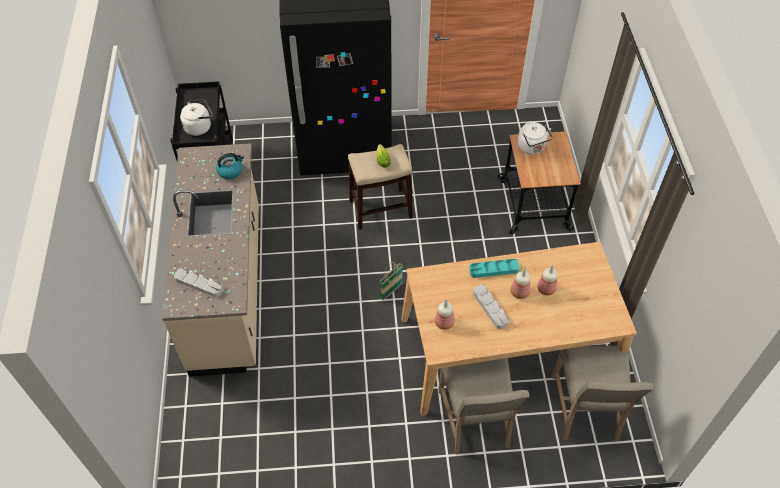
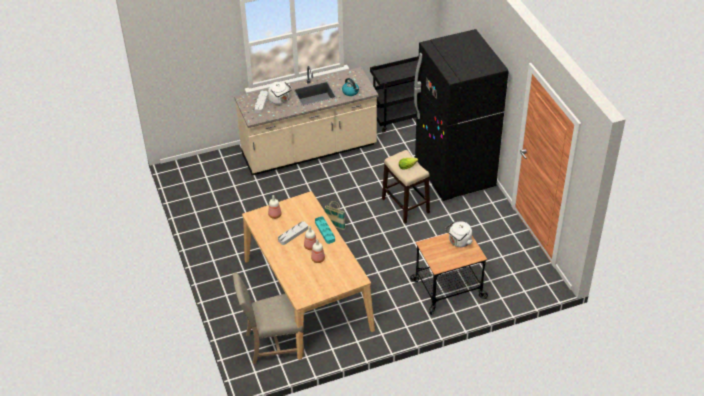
camera: 75 degrees right, 10 degrees down
(199, 127) = (393, 76): white kettle -> white kettle (280, 100)
(476, 420) = (248, 287): beige chair -> none

